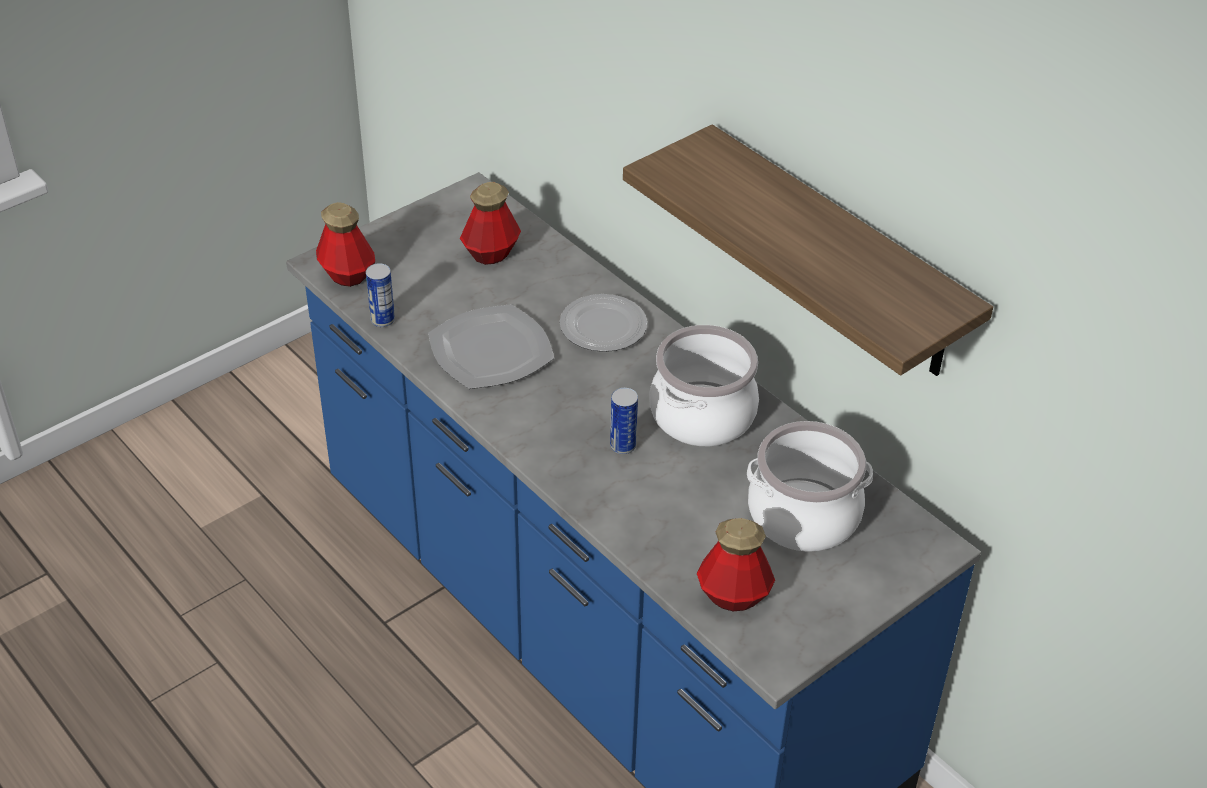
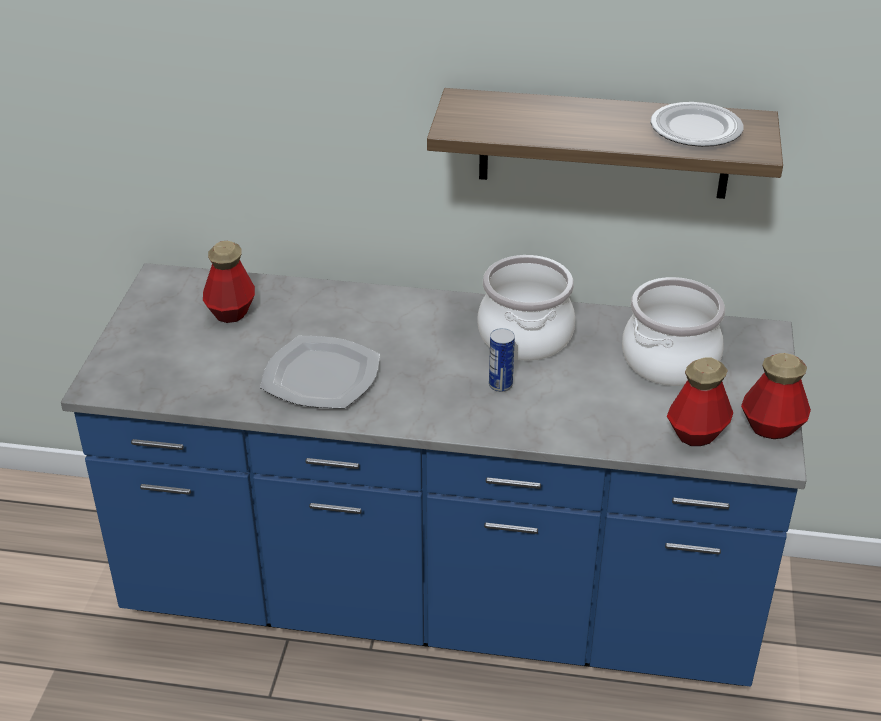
camera: 40 degrees left, 5 degrees down
(347, 275) = (131, 384): bottle -> bottle (771, 427)
(382, 320) = (205, 400): can -> none
(604, 327) = (383, 317): plate -> plate (696, 129)

